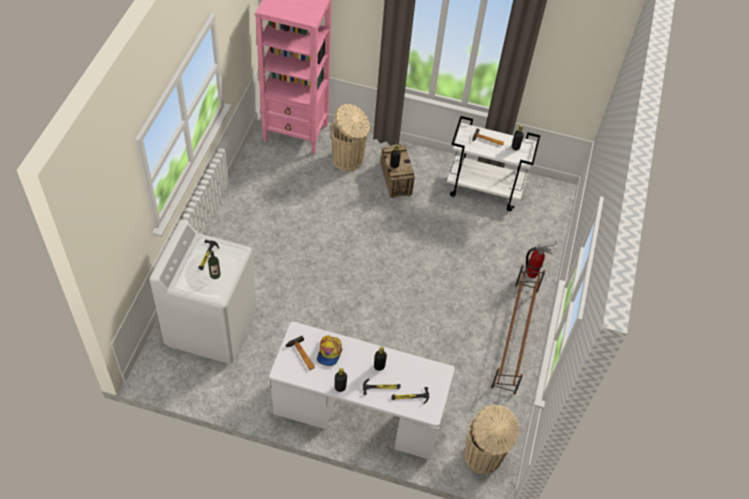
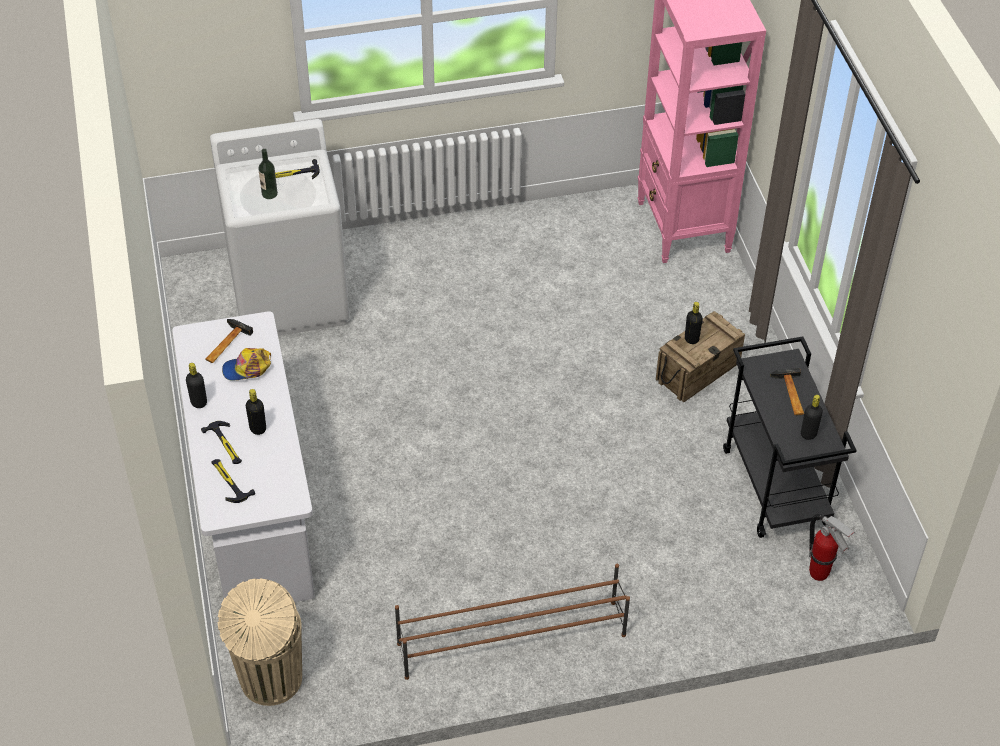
camera: 65 degrees right, 5 degrees down
(348, 160) = (686, 304): beige trash can -> none
(485, 189) = (776, 487): white cart -> black cart
(532, 274) = (654, 616): fire extinguisher -> fire extinguisher (819, 574)

